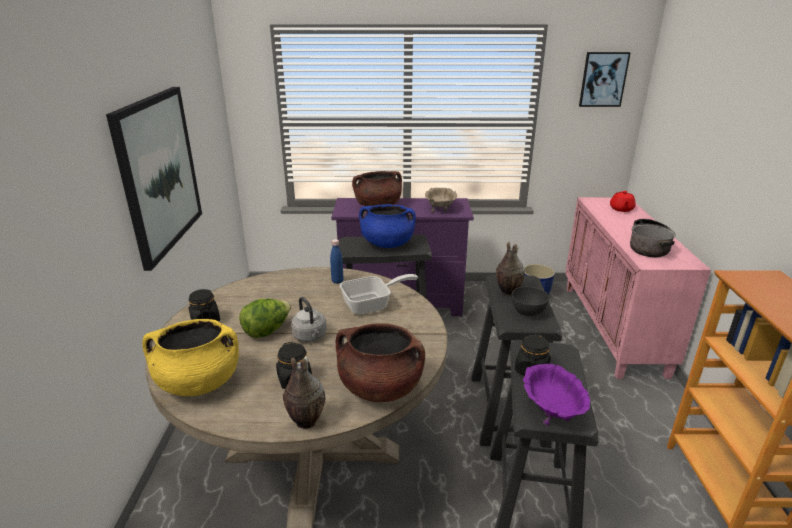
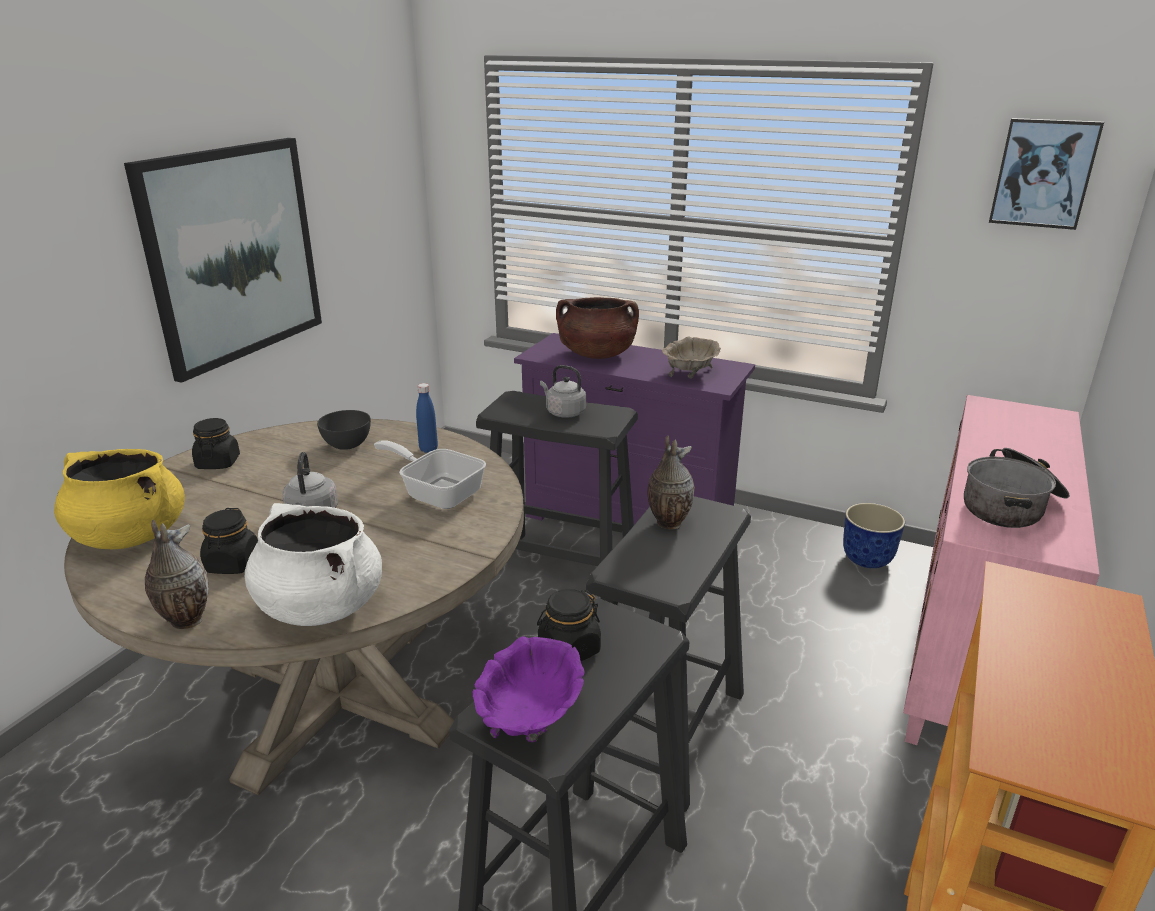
camera: 25 degrees right, 0 degrees up
(267, 331) = (271, 493): lettuce -> none
(372, 305) = (437, 492): frying pan -> frying pan turned 150 degrees counterclockwise
(380, 388) = (320, 606): brown cooking pot -> white cooking pot
(387, 244) = (563, 412): blue cooking pot -> grey kettle
(528, 312) = (665, 562): grey bowl -> grey bowl (347, 445)
(621, 209) = (1033, 430): red teapot -> none

